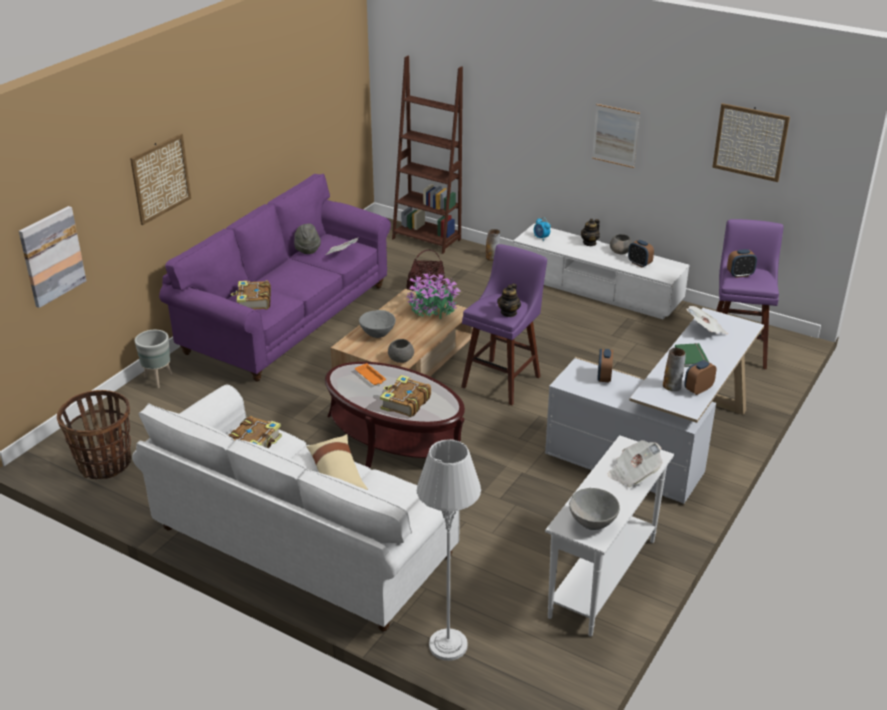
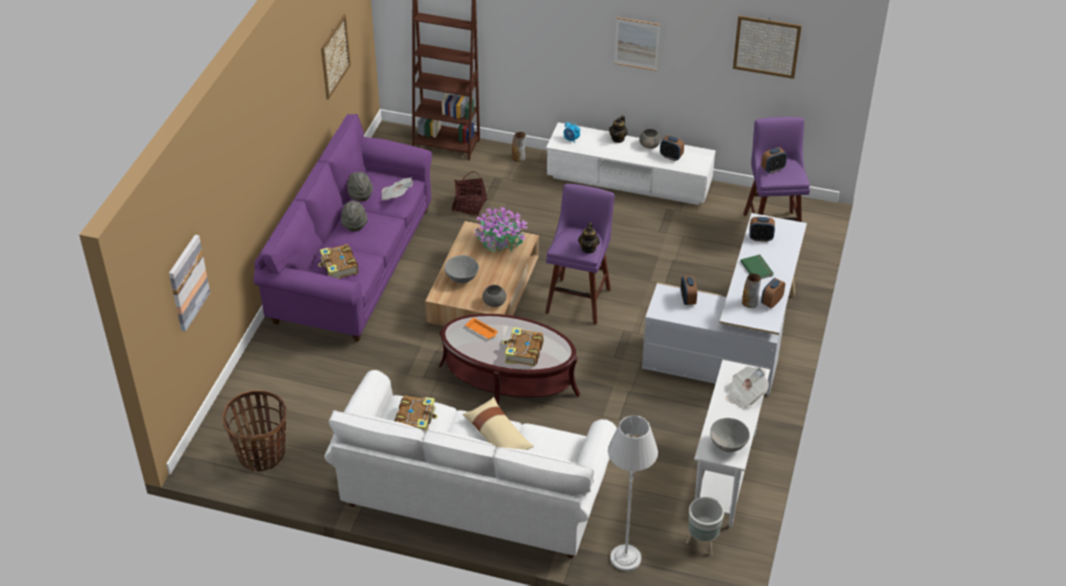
camera: 15 degrees left, 10 degrees up
(158, 379) = (263, 356): grey planter -> grey planter (702, 543)
(160, 177) = (246, 175): picture -> picture (335, 55)
(289, 271) = (354, 224): none -> grey hat
(705, 330) = (760, 238): newspaper -> alarm clock

